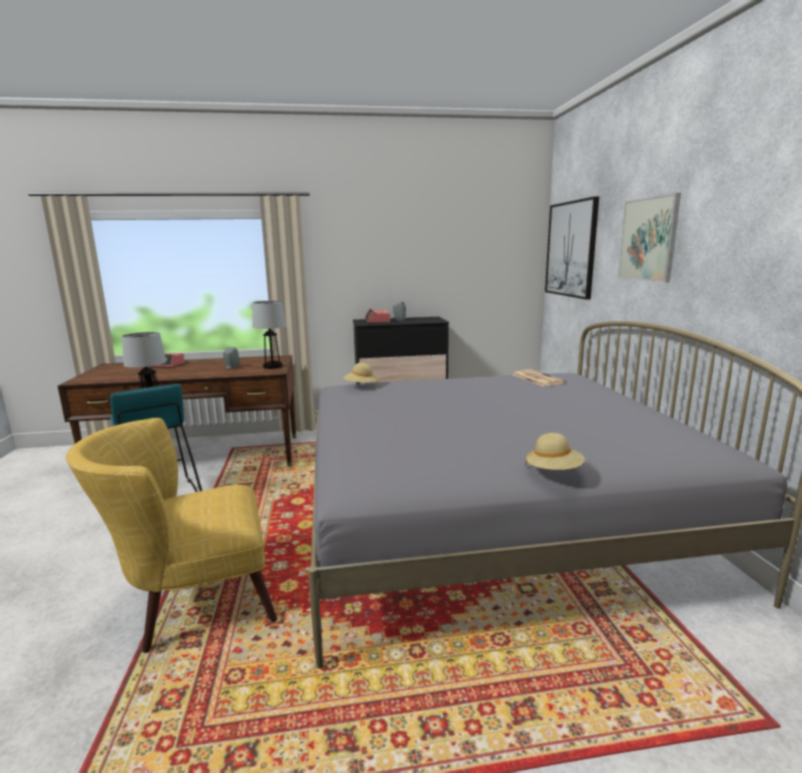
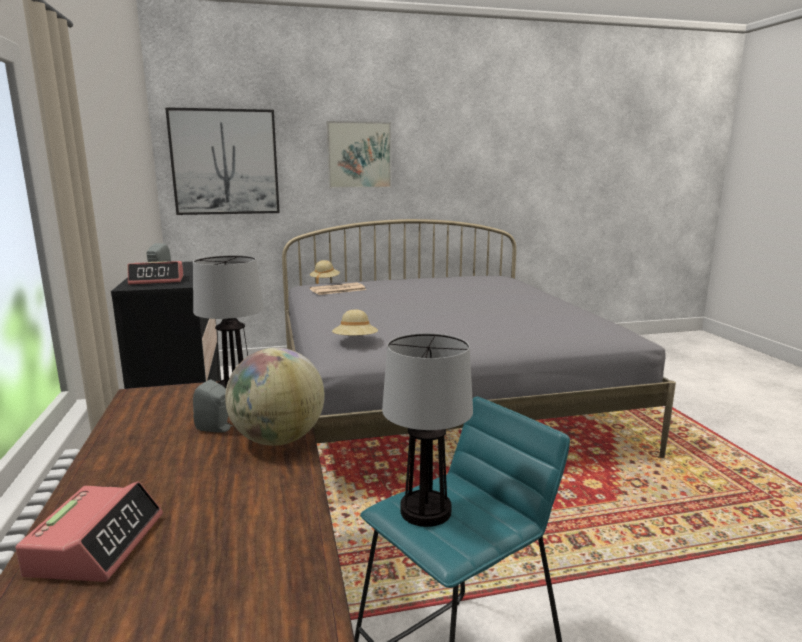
camera: 95 degrees left, 0 degrees up
(193, 600) = (653, 539): yellow armchair -> none
(208, 374) = (278, 439): none -> globe
(554, 471) = (558, 297): beige hat -> beige hat (325, 281)

